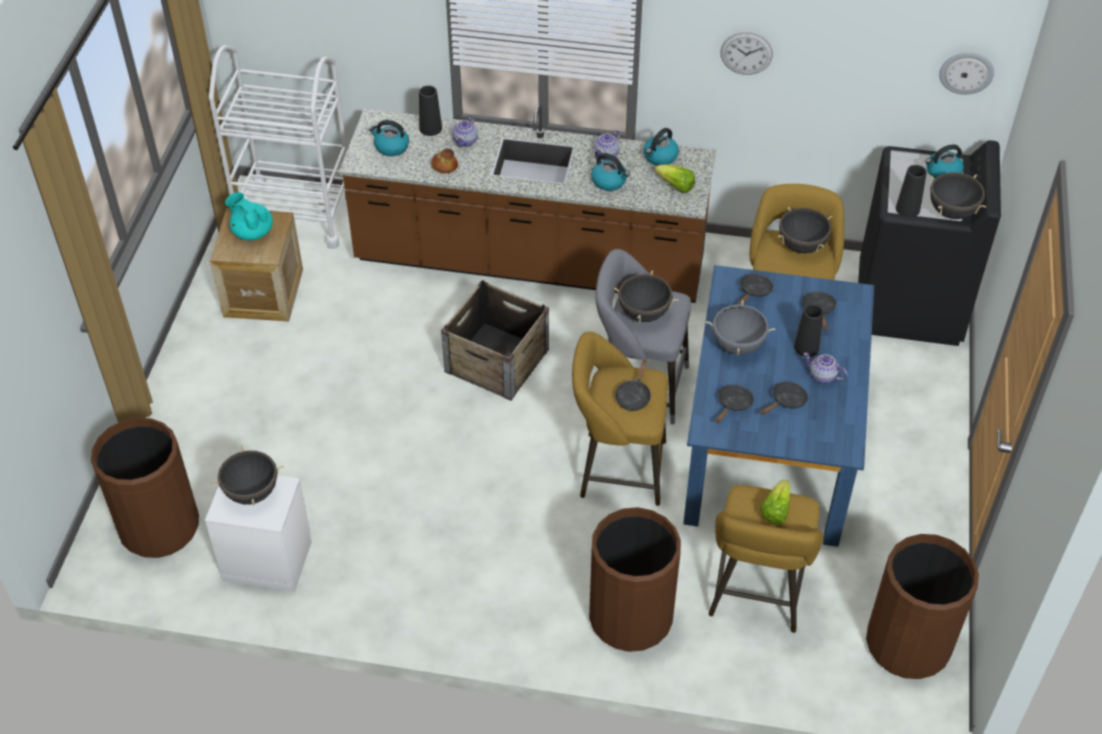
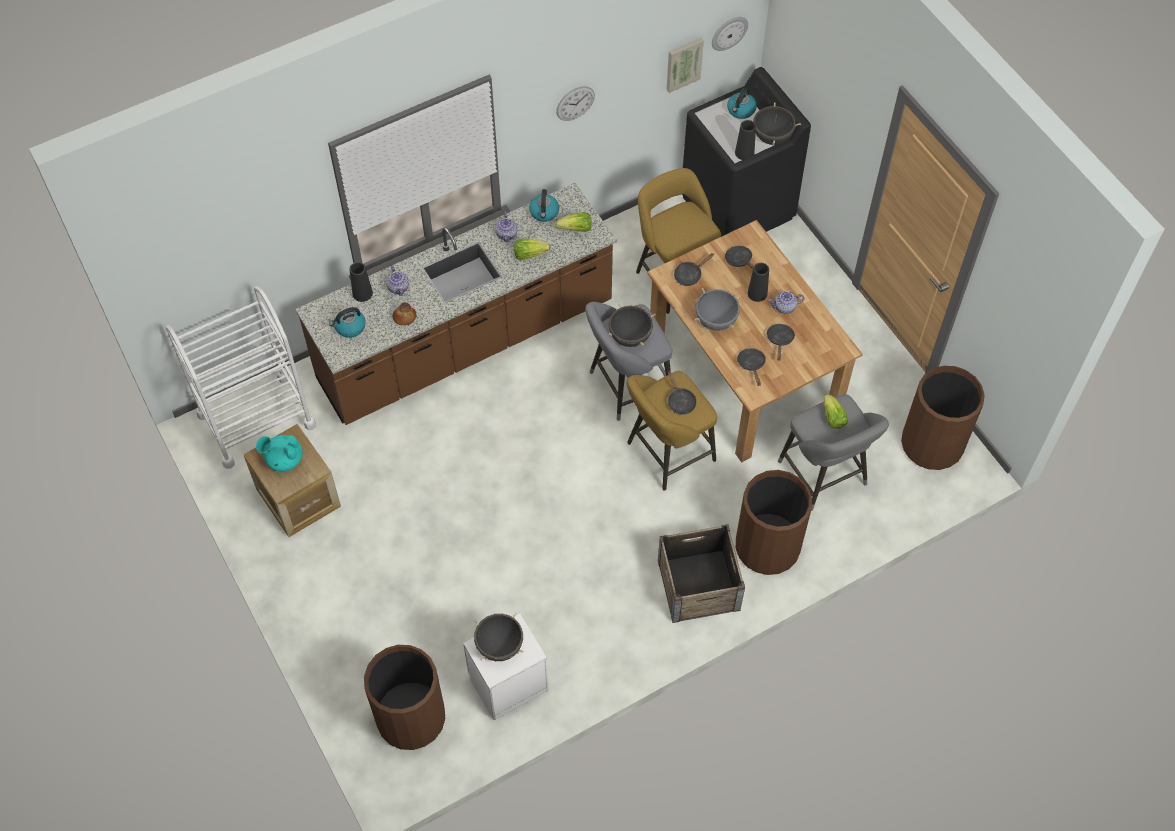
camera: 40 degrees left, 10 degrees up
(496, 360) = (515, 432): crate -> crate (698, 585)
(609, 181) = (529, 254): kettle -> lettuce
(753, 292) = (690, 275): black frying pan -> black frying pan turned 120 degrees counterclockwise
(756, 595) = (825, 477): yellow stool -> grey stool
(771, 448) = (745, 371): blue dining table -> brown dining table
(801, 245) = (680, 218): black cooking pot -> none
(897, 81) = (683, 63): none -> picture

